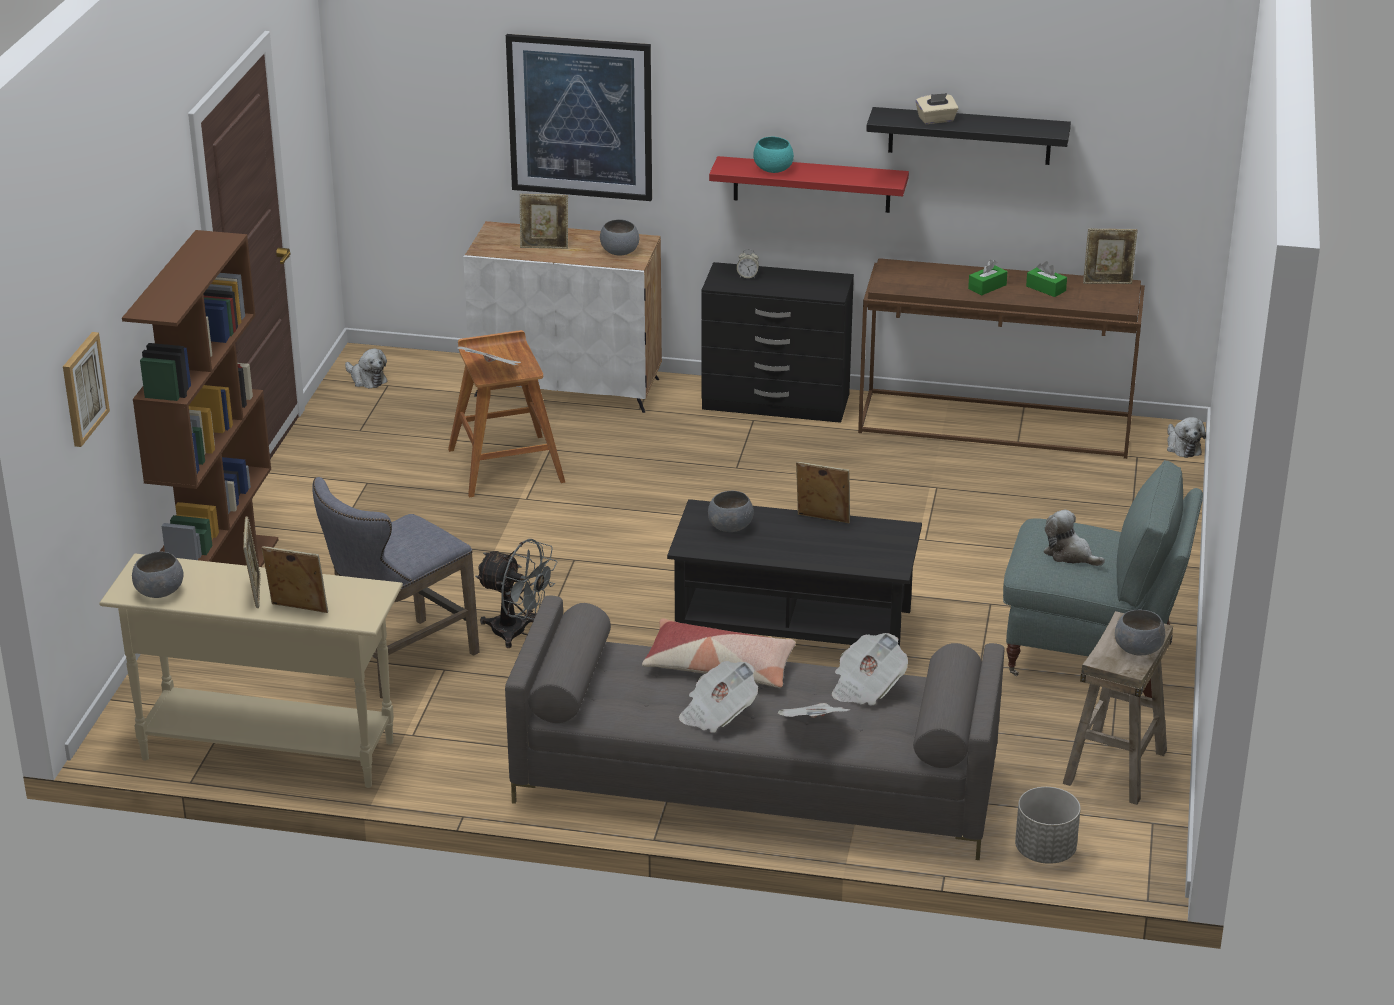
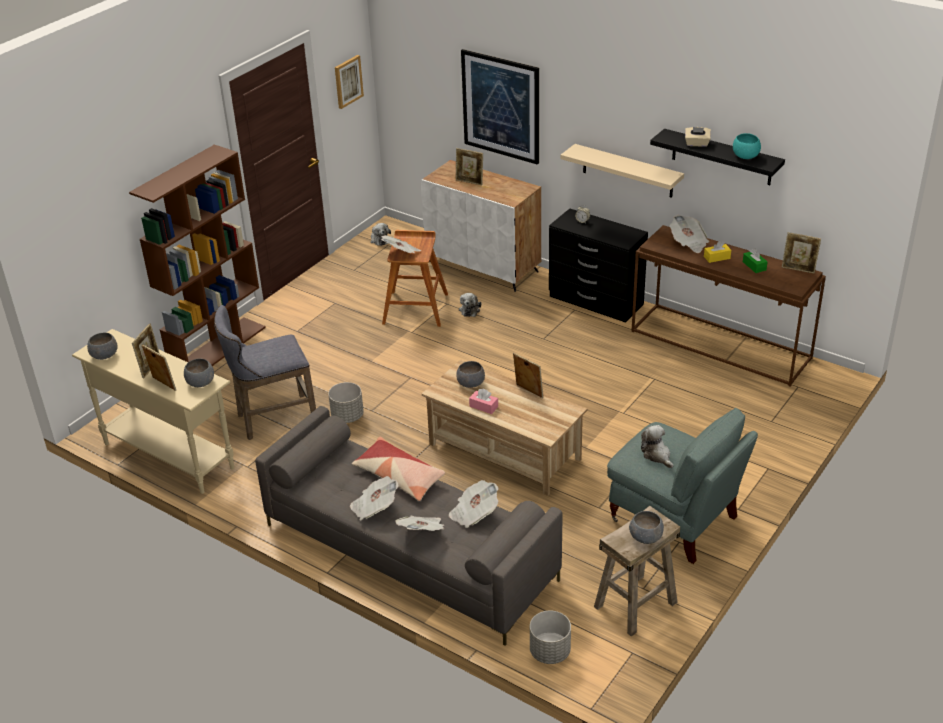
camera: 25 degrees right, 5 degrees up
(83, 388) = (92, 230): picture -> picture (348, 81)
(517, 632) = (347, 416): grey fan -> grey planter
(619, 252) = (509, 193): grey bowl -> grey bowl (200, 383)
(773, 170) = (600, 158): turquoise bowl -> turquoise bowl (745, 156)
(773, 552) = (483, 406): none -> pink tissue box
(793, 626) = (504, 452): black coffee table -> beige coffee table
(811, 184) = (627, 171): red shelf -> beige shelf
(934, 275) = (688, 243): none -> newspaper
(987, 287) = (717, 257): green tissue box -> yellow tissue box
(1182, 447) = (833, 386): plush toy -> plush toy (470, 309)

